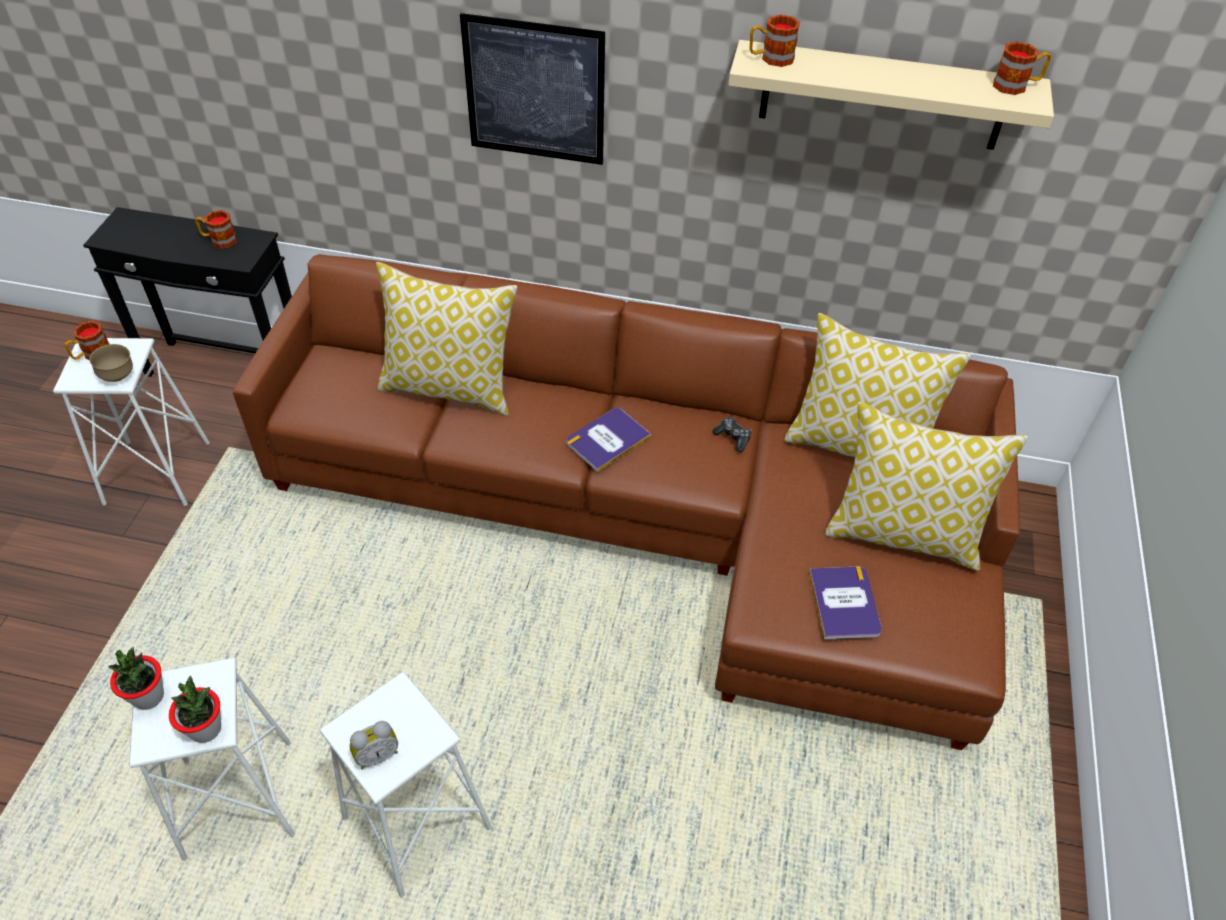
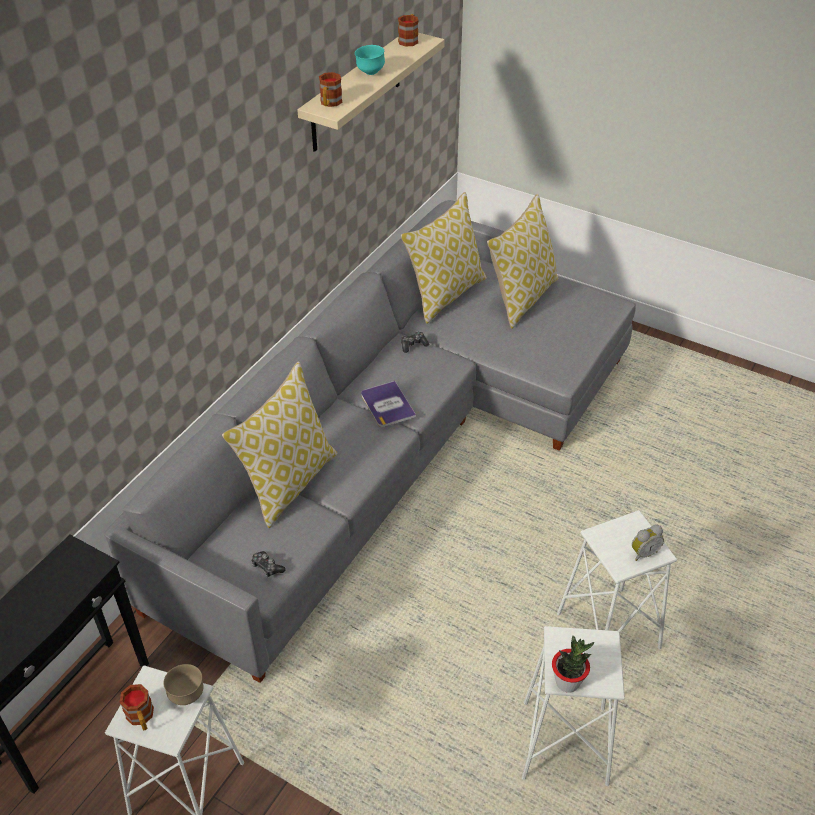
camera: 70 degrees left, 5 degrees down
(206, 729) = (603, 647): potted plant -> none
(219, 240) = (52, 580): mug -> none
(322, 404) = (267, 567): none -> game controller
(377, 755) = (643, 552): alarm clock -> alarm clock turned 75 degrees clockwise
(535, 91) = (209, 237): picture -> none
(658, 516) = (399, 442): brown sofa -> grey sofa
(844, 603) = (564, 335): book -> none
(883, 72) = (370, 73): none -> turquoise bowl

